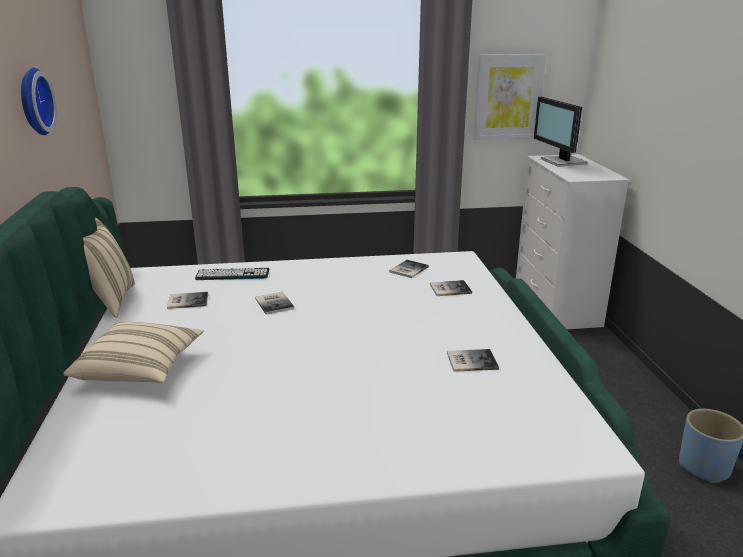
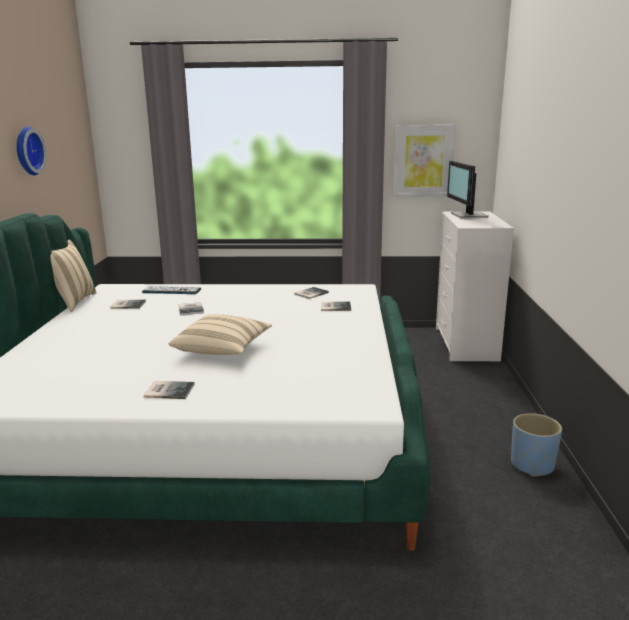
camera: 10 degrees right, 5 degrees down
(140, 369) = (70, 341): beige pillow -> beige pillow (223, 349)
(470, 360) = (317, 350): book -> book (169, 390)

